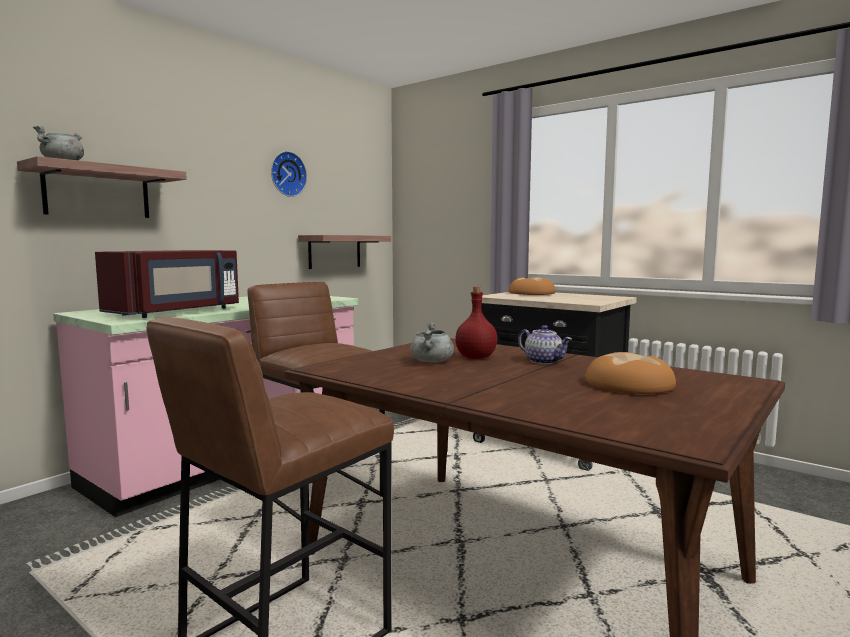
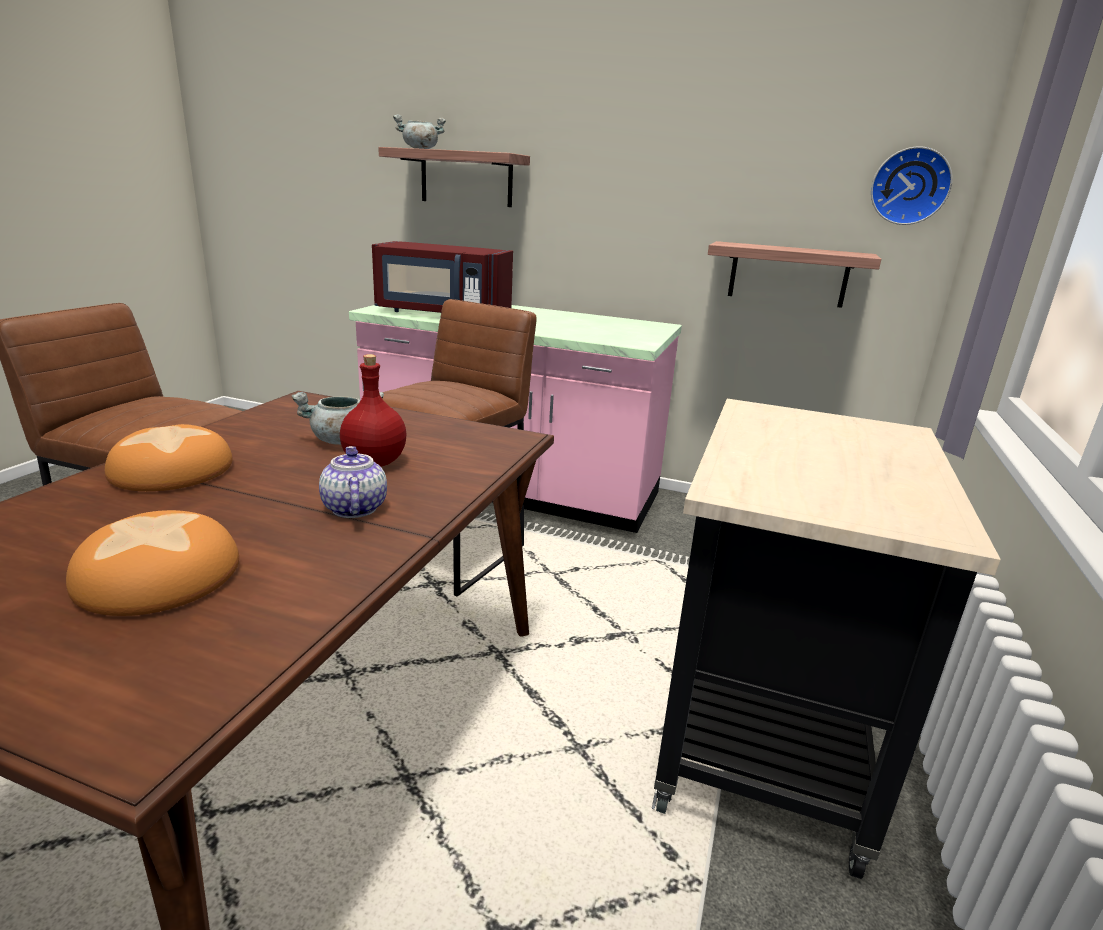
camera: 70 degrees right, 15 degrees up
(287, 174) = (712, 144): wall clock -> wall clock (909, 186)
(531, 293) = (863, 437): bread -> bread (172, 469)
(544, 361) = (353, 508): teapot -> teapot turned 135 degrees clockwise

